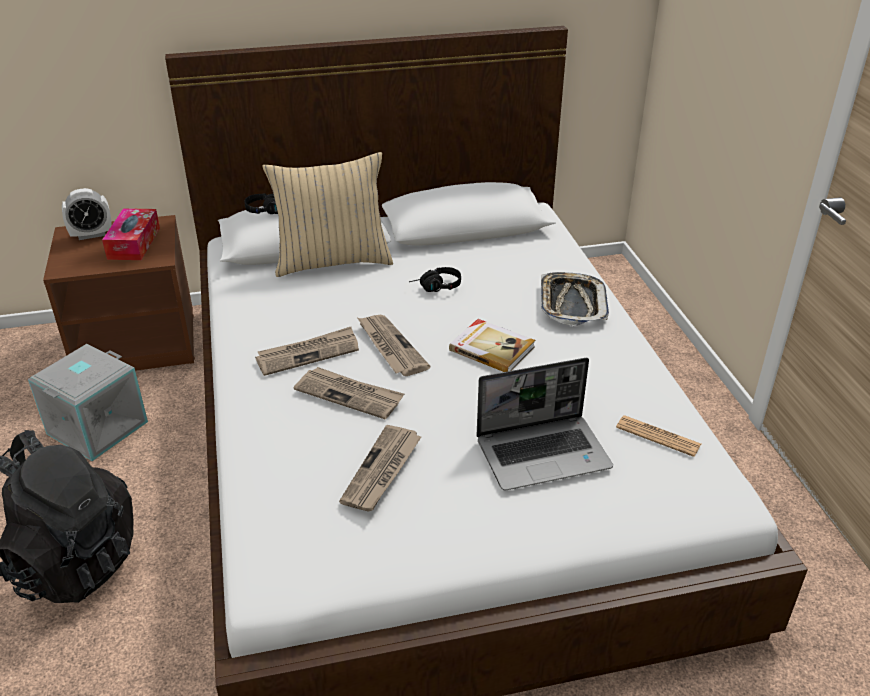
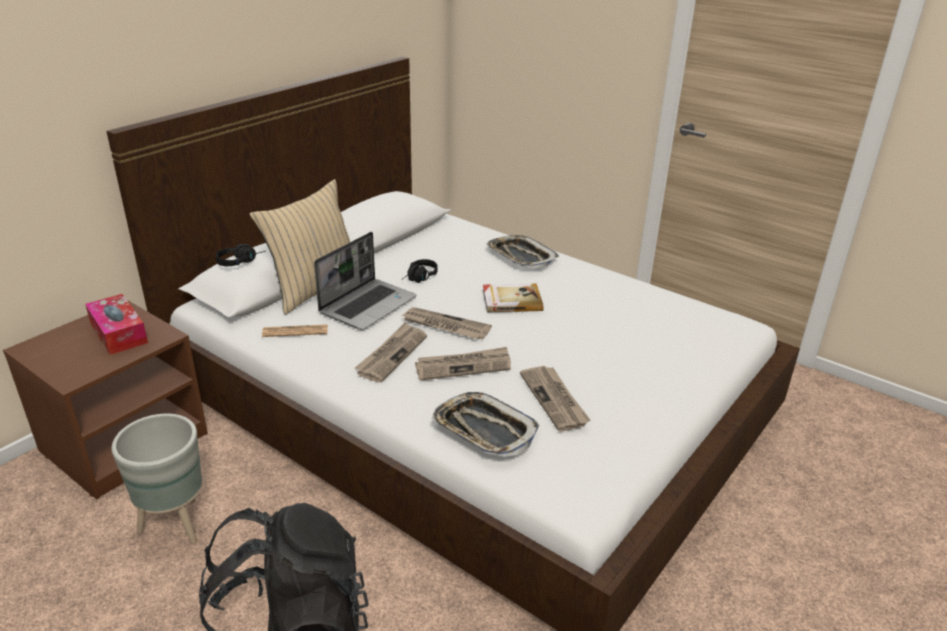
camera: 40 degrees left, 5 degrees down
(92, 235) = (59, 342): alarm clock -> none
(97, 427) = (175, 524): grey storage box -> grey planter
(281, 465) = (484, 430): none -> tray
(544, 453) = (626, 345): laptop -> laptop (368, 305)
(658, 436) = (669, 309): newspaper -> newspaper (295, 331)

